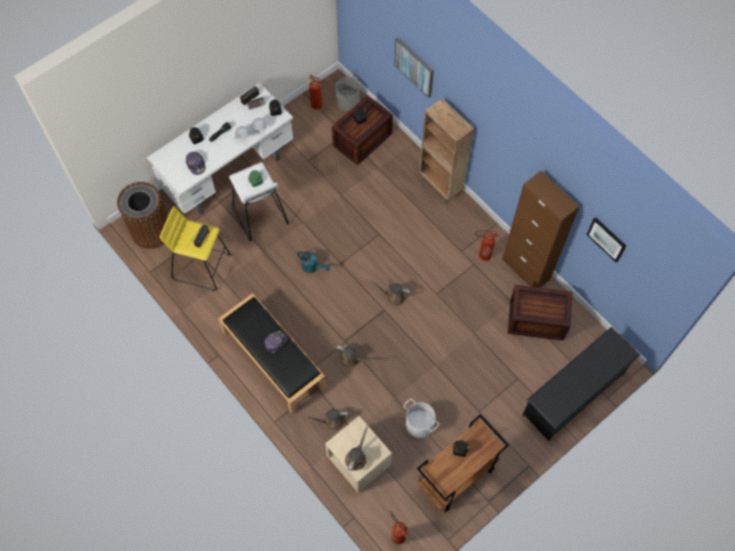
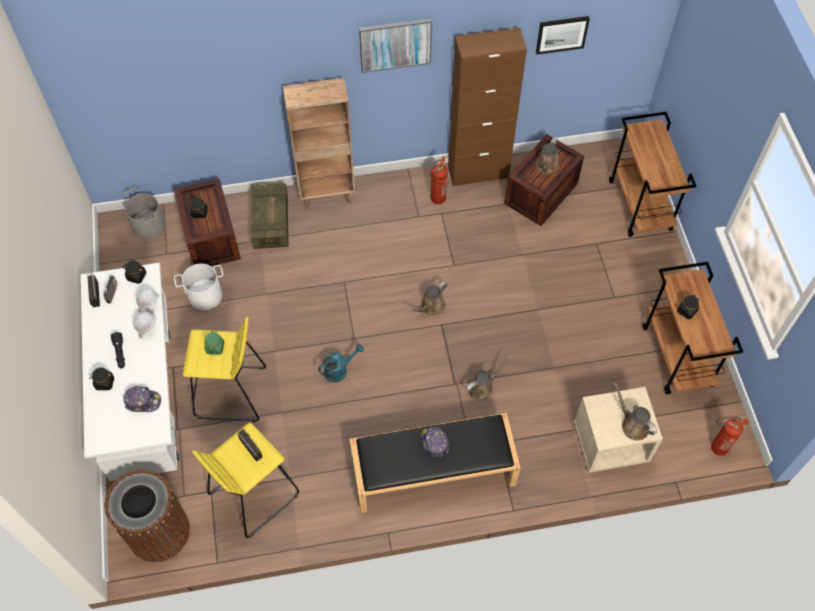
camera: 60 degrees left, 5 degrees down
(260, 216) = (231, 393): white stool -> yellow stool
(318, 107) = (132, 258): fire extinguisher -> none
(331, 421) = (547, 447): brown watering can -> brown watering can (546, 166)
(396, 166) = (271, 223): none -> crate
(414, 66) = (221, 89): picture -> picture (395, 44)
(420, 424) = (598, 359): white bucket -> white bucket (205, 295)
(573, 394) = (640, 205): black shoe rack -> brown cart

